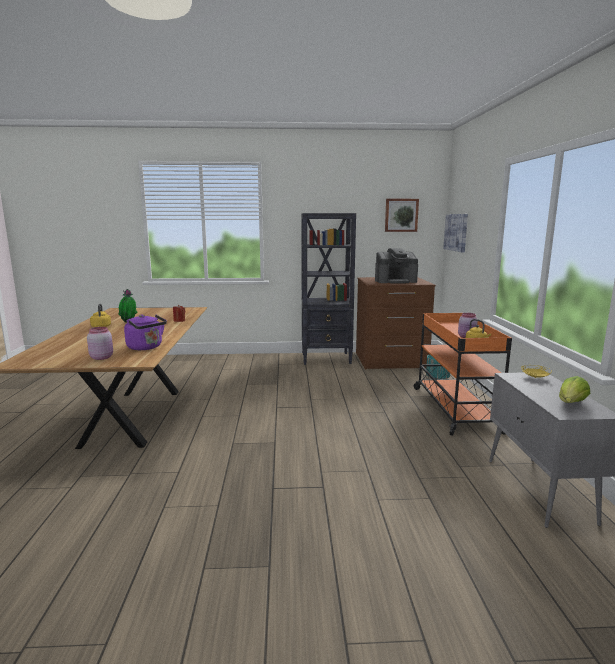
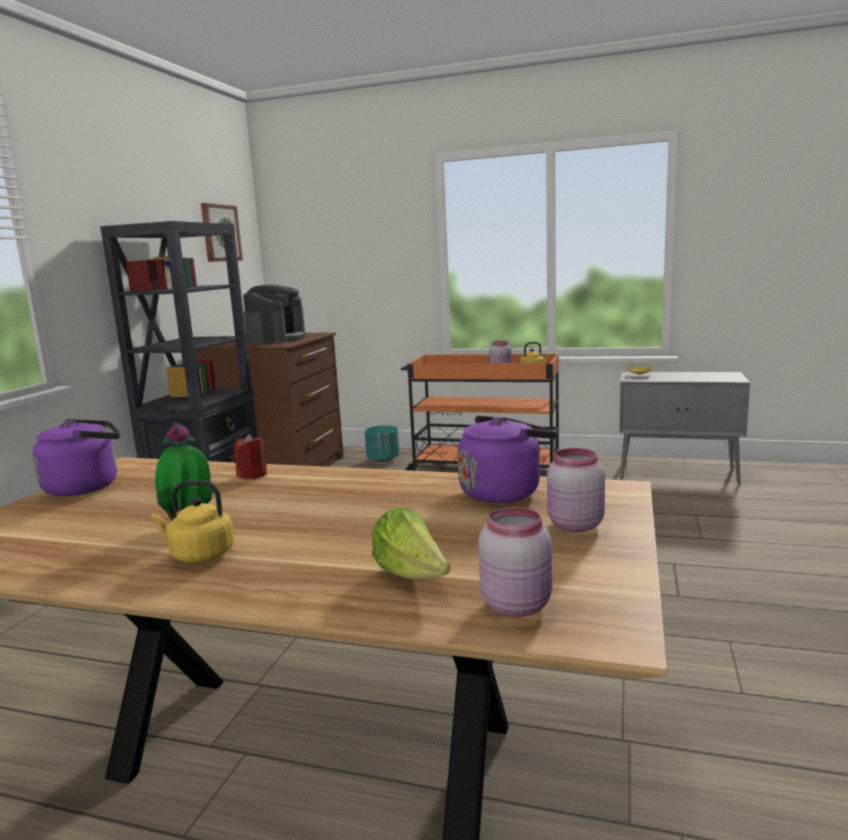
camera: 70 degrees left, 0 degrees up
(40, 355) = (516, 604): none -> pink jar
(171, 309) = (87, 486): none -> purple kettle
(456, 232) = (306, 257): picture -> none
(571, 404) = (711, 376): lettuce -> lettuce (412, 576)

